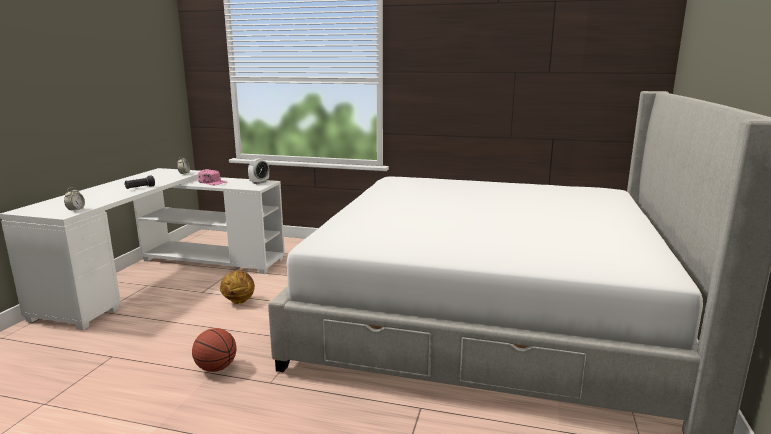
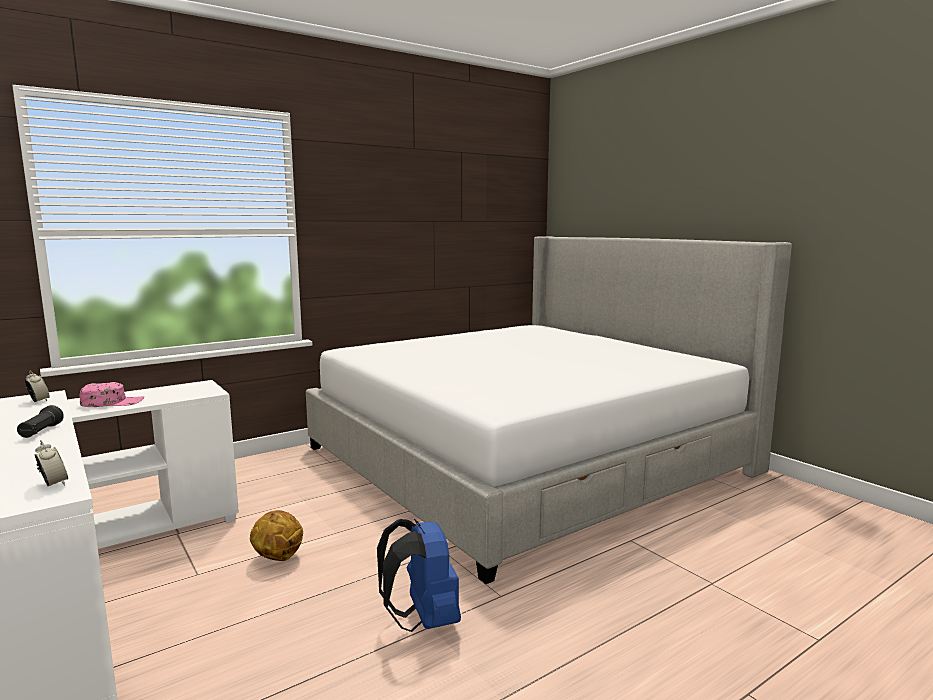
camera: 50 degrees left, 5 degrees down
(216, 368) = (423, 620): basketball -> blue backpack
(259, 182) = (191, 387): alarm clock -> none

